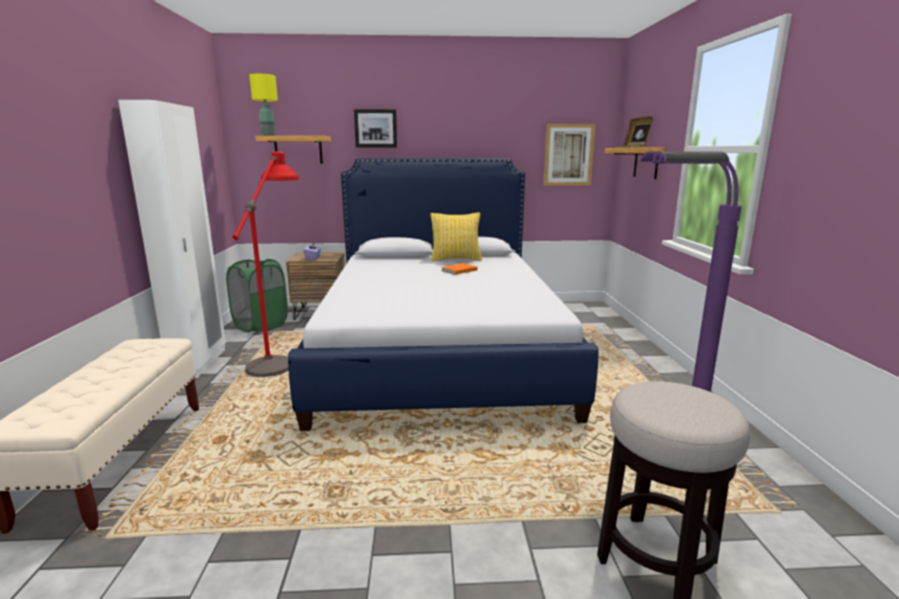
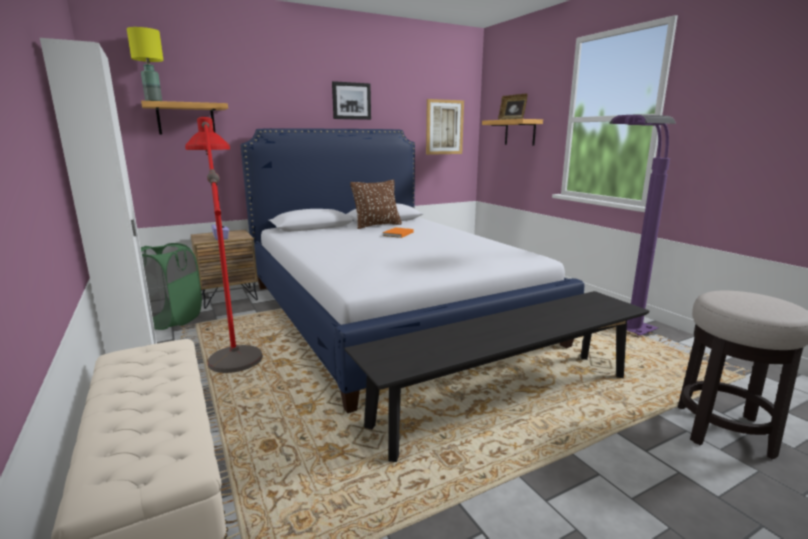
camera: 25 degrees left, 0 degrees up
(375, 128) = (272, 97): picture -> picture (351, 101)
(448, 457) = (506, 399): none -> black bench
(456, 259) = (377, 225): yellow pillow -> brown pillow

